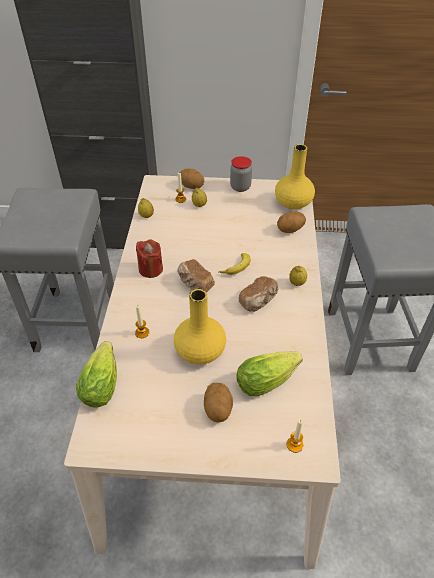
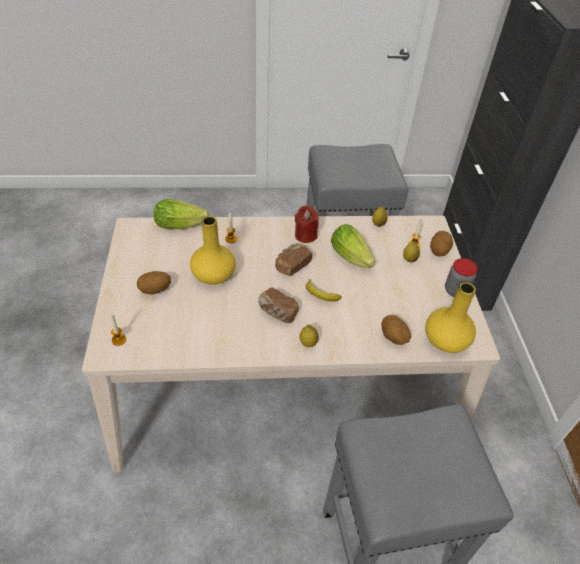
camera: 80 degrees right, 0 degrees up
(269, 379) = (184, 322): lettuce -> lettuce (352, 258)

